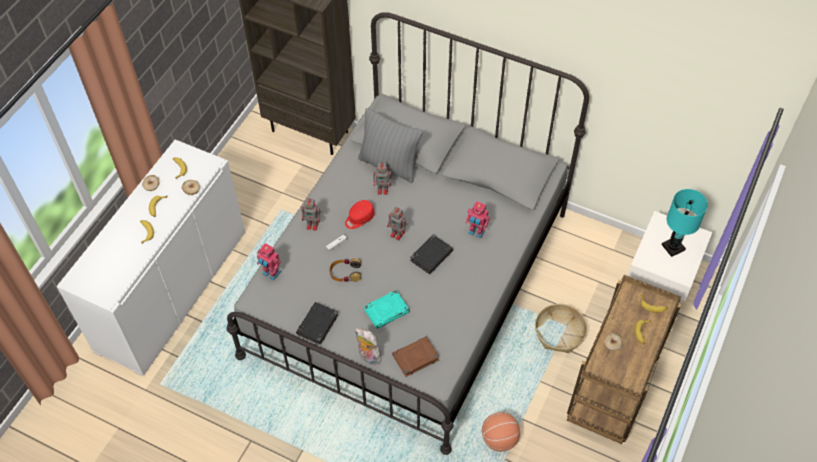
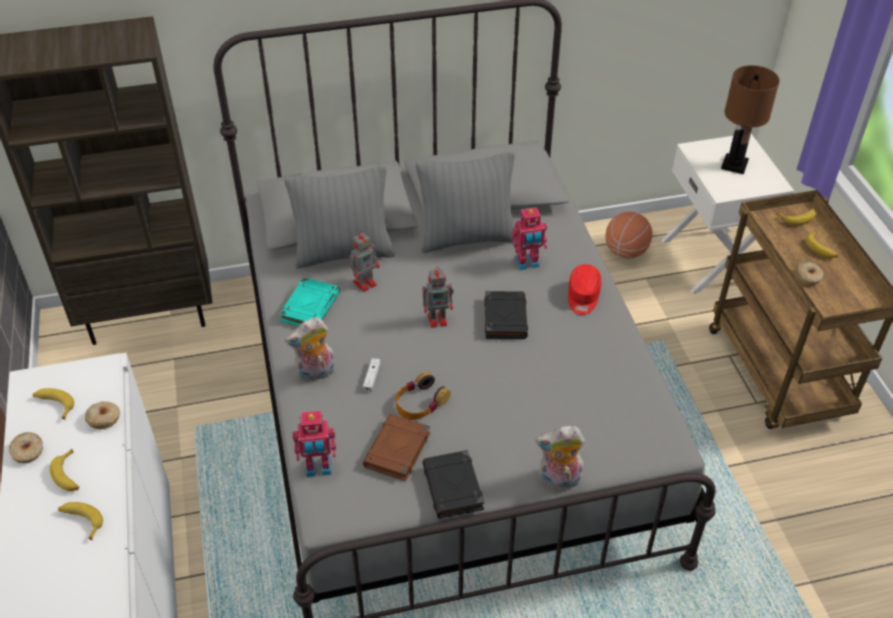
camera: 40 degrees left, 10 degrees down
(313, 225) = (315, 374): toy robot -> plush toy
(359, 218) = (369, 331): red cap -> red cap (583, 297)
(387, 311) = (521, 411): turquoise book -> turquoise book (310, 307)
(415, 358) = (617, 442): brown book -> brown book (397, 451)
(461, 196) = (467, 238): none -> grey pillow
(499, 439) = (729, 505): basketball -> basketball (626, 251)
(559, 333) = (664, 352): basket -> none
(672, 247) = (734, 165): turquoise table lamp -> brown table lamp

